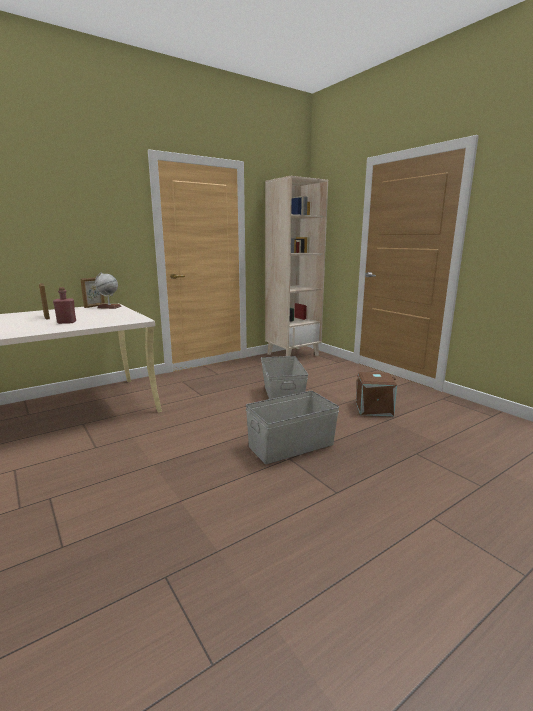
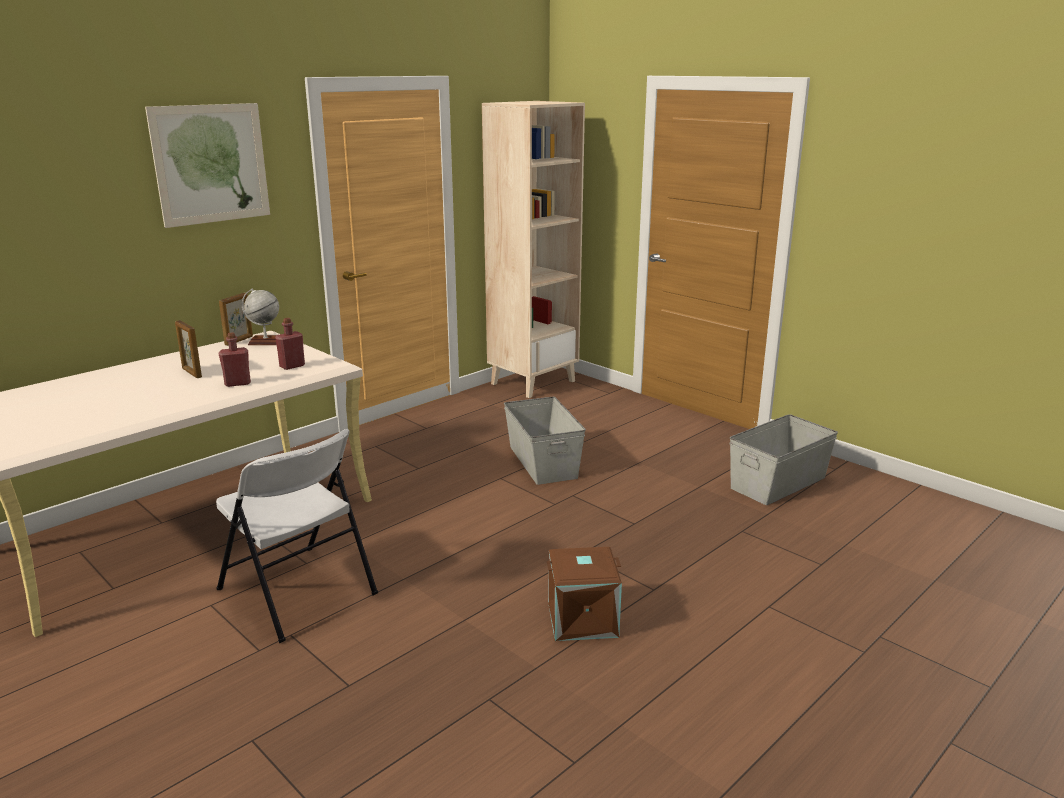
camera: 10 degrees left, 5 degrees up
(76, 466) = (296, 592): none -> white chair
(82, 195) = (211, 164): none -> picture
(110, 317) = (292, 366): none -> red bottle
(292, 445) = (580, 535): grey storage box -> grey storage box (779, 483)
(374, 409) = (678, 471): brown storage box -> brown storage box (582, 620)

